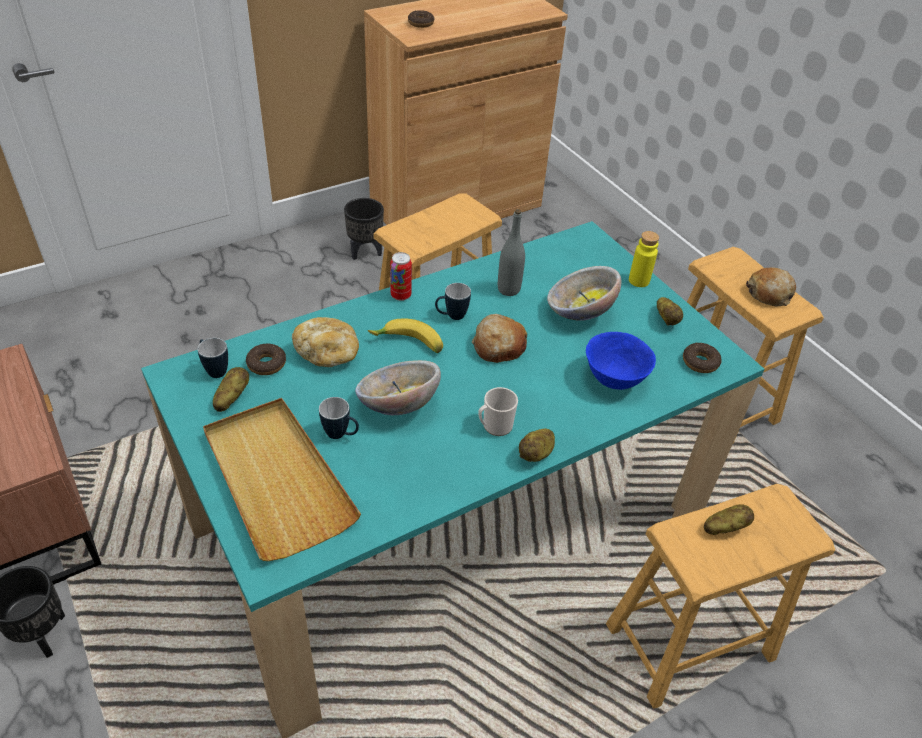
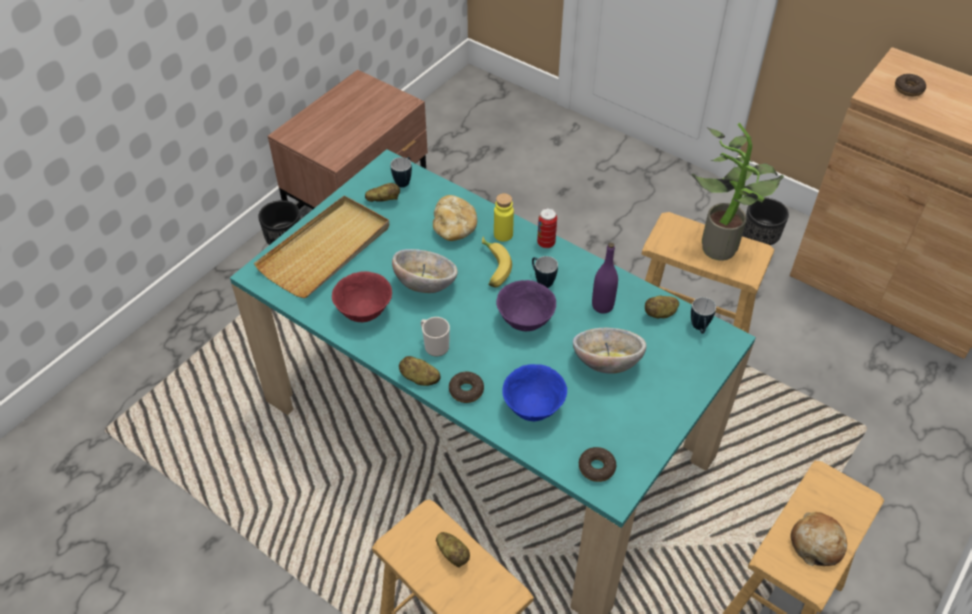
camera: 70 degrees right, 5 degrees up
(266, 364) = (425, 202): donut -> donut (466, 390)
(341, 435) = (380, 265): mug -> mug (699, 329)
(409, 472) = (365, 312): none -> red bowl
(442, 216) = (722, 245): none -> potted plant
(498, 346) = (525, 321): bread -> purple bowl
(508, 289) = (602, 306): grey bottle -> purple bottle
(639, 280) = (685, 395): yellow bottle -> yellow bottle (503, 234)
(666, 319) = (641, 429): potato -> potato (660, 314)

